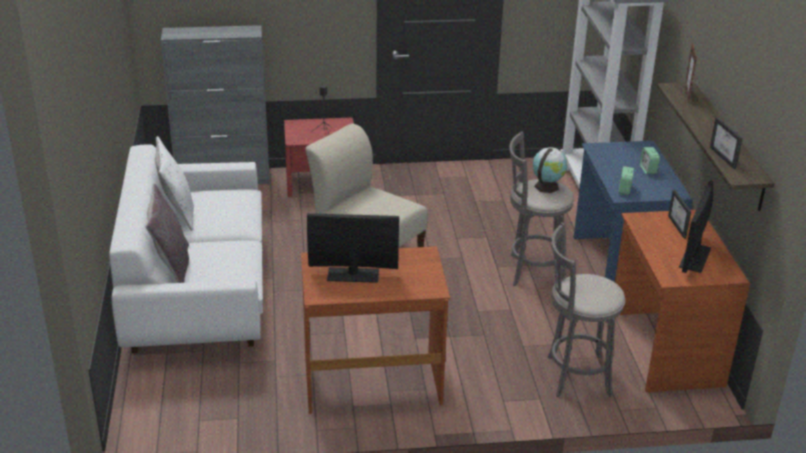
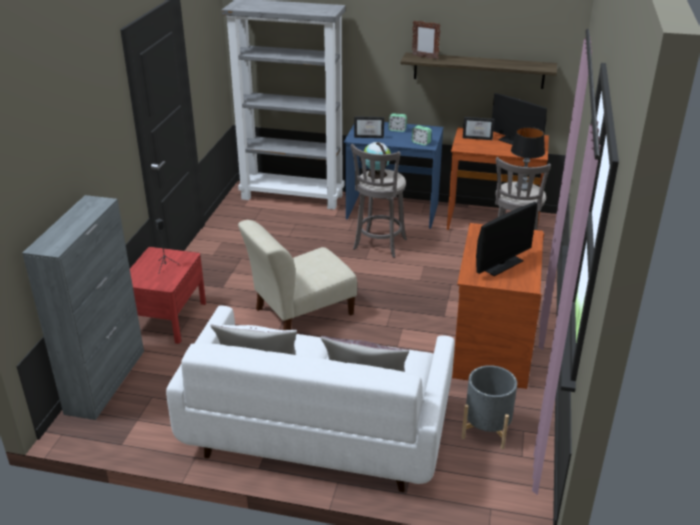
camera: 70 degrees left, 0 degrees up
(232, 392) = (486, 429): none -> grey planter
(353, 275) = (501, 264): monitor -> monitor turned 150 degrees counterclockwise
(597, 290) = (523, 187): none -> table lamp
(727, 158) = (521, 66): picture frame -> picture frame (369, 136)

